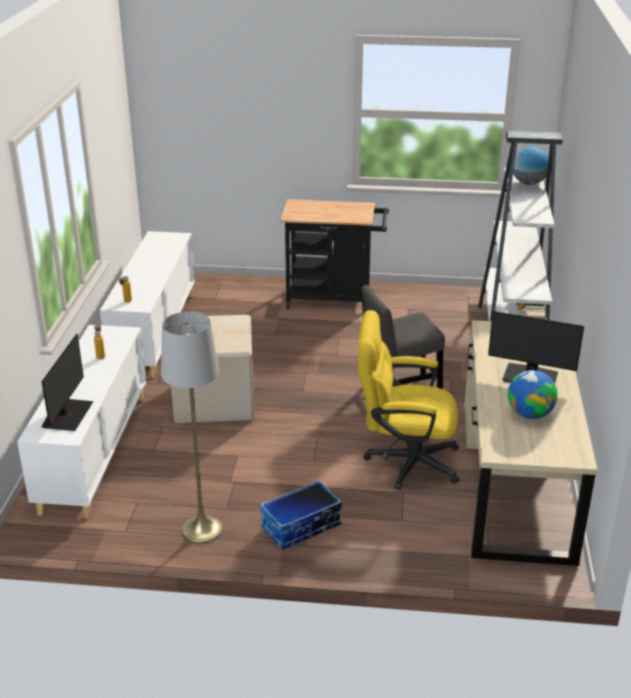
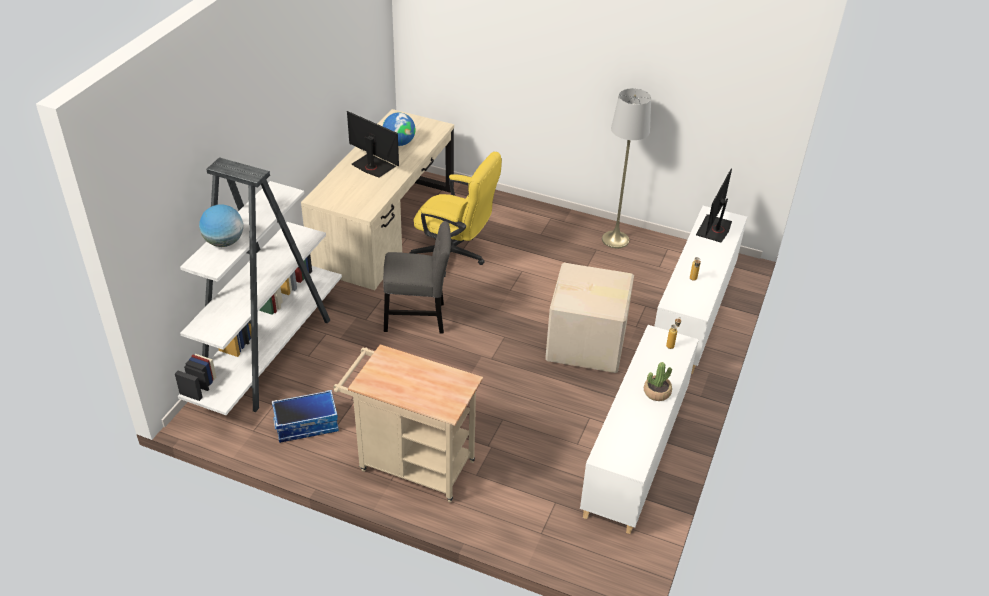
camera: 165 degrees left, 10 degrees up
(139, 272) = (657, 392): none -> potted plant
(301, 527) = (549, 228): storage box -> storage box (307, 425)
(334, 300) = (410, 464): black cart -> beige cart

